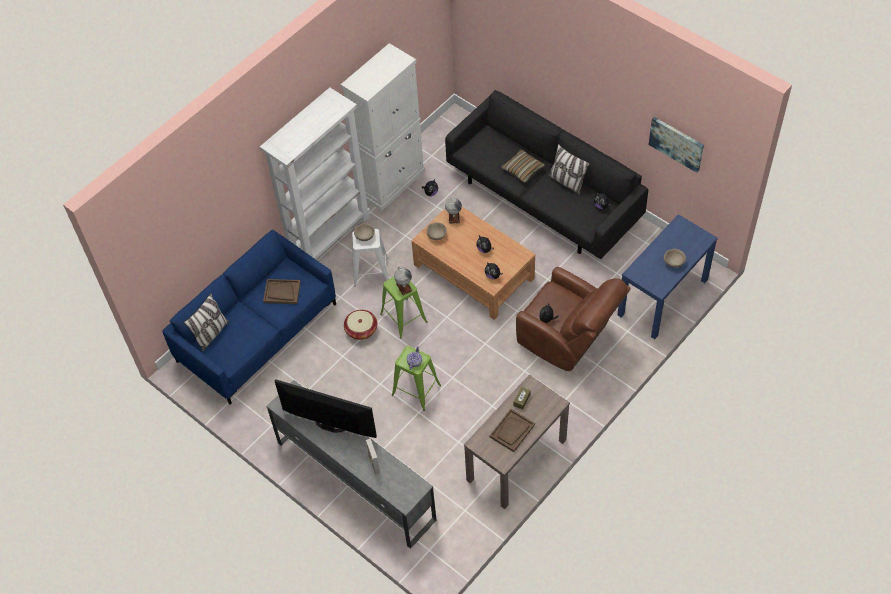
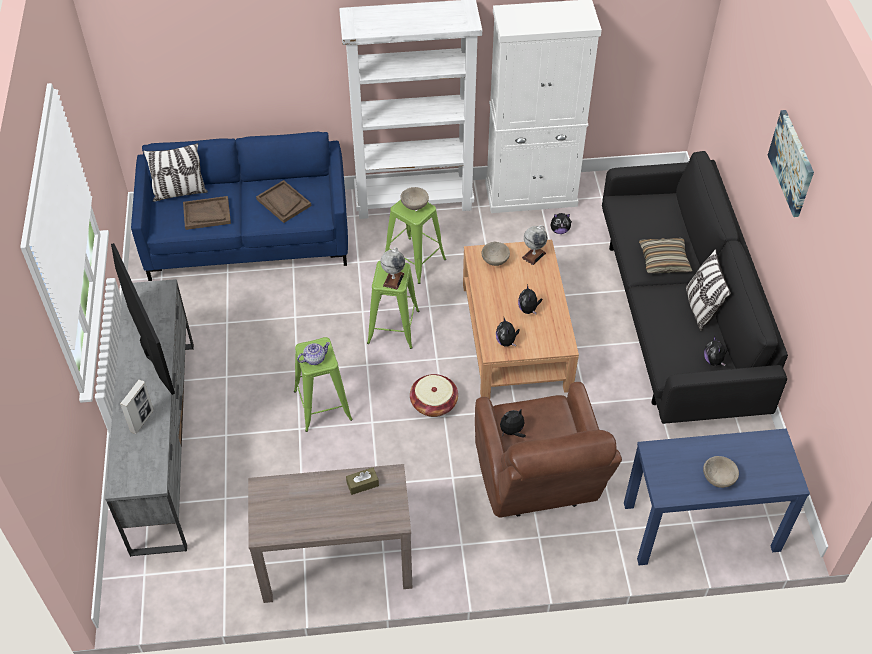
camera: 40 degrees right, 5 degrees down
(361, 330) = (340, 306): basket -> basket (433, 403)
(371, 271) = (414, 261): white stool -> green stool
(512, 431) = (313, 508): brown tray -> brown tray (207, 214)
(676, 143) = (837, 325): picture -> picture (792, 163)

